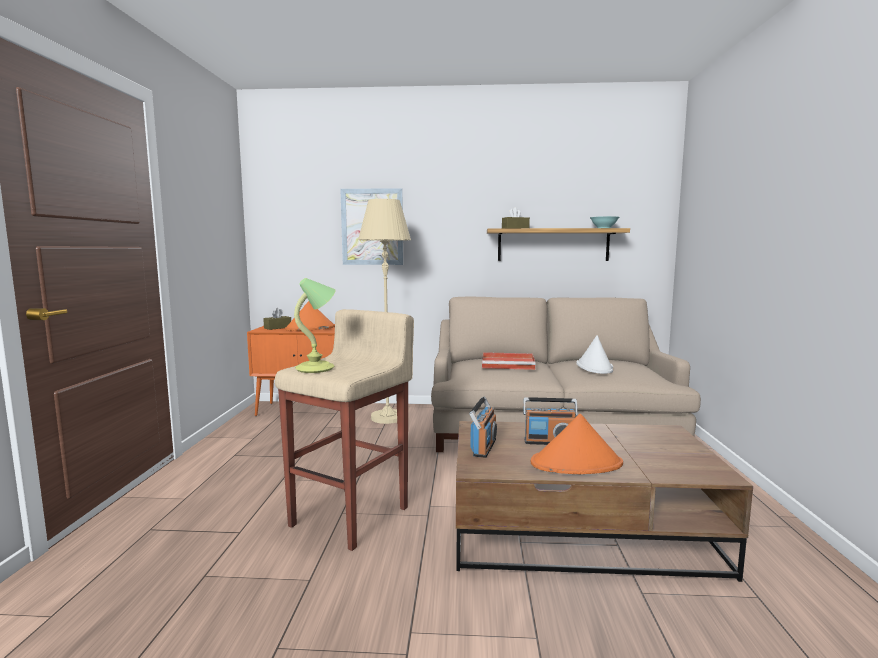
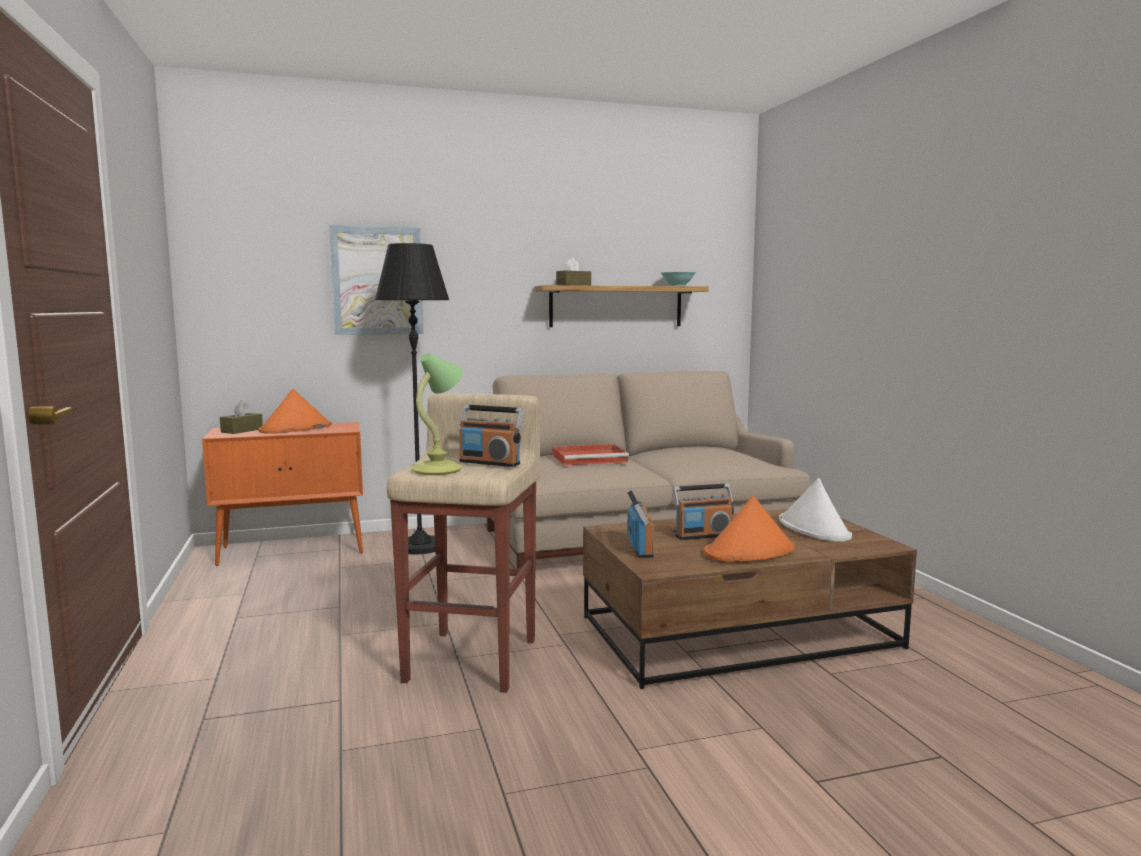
camera: 20 degrees left, 0 degrees up
(360, 365) = (490, 463): none -> radio
(387, 417) = (420, 546): beige floor lamp -> black floor lamp
(594, 367) = (691, 454): white hat -> white hat (814, 528)

